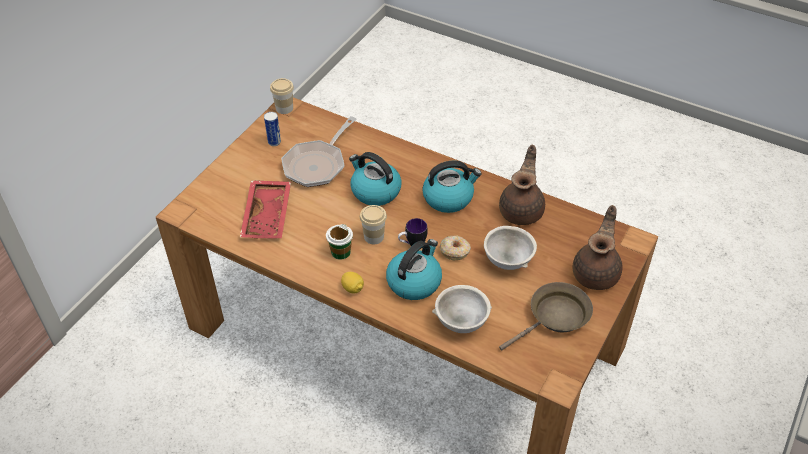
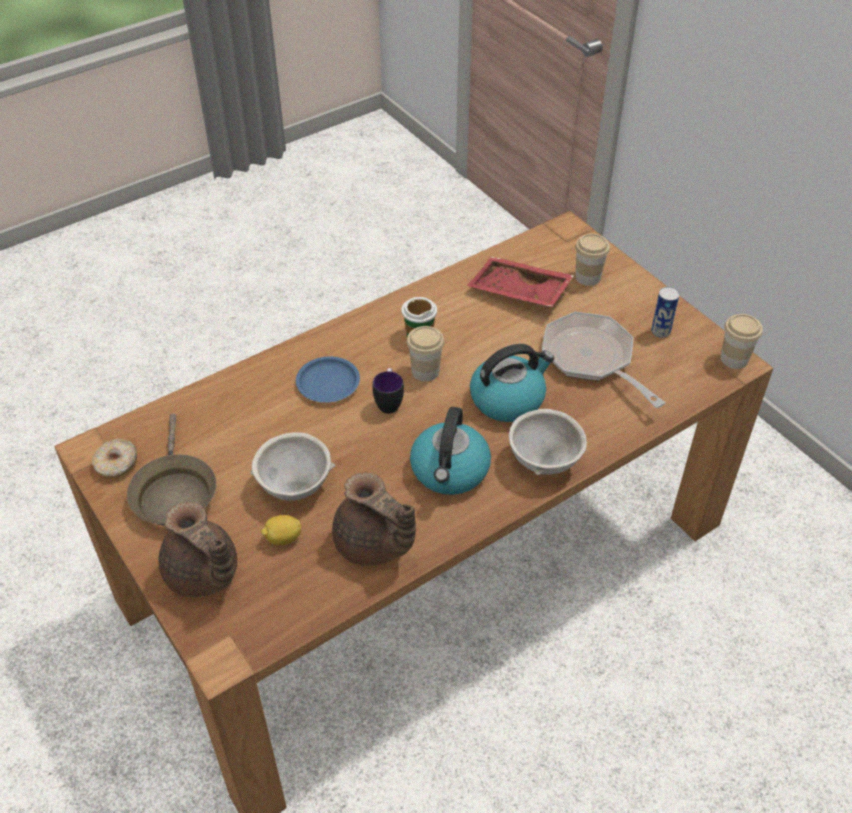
camera: 115 degrees right, 0 degrees up
(234, 187) = (588, 277): none -> cup
(353, 288) = (356, 328): lemon -> lemon (283, 538)
(414, 281) = (328, 383): kettle -> blue plate
(455, 251) = (349, 439): donut -> donut (117, 464)
(461, 321) = (239, 401): grey bowl -> grey bowl (545, 461)

